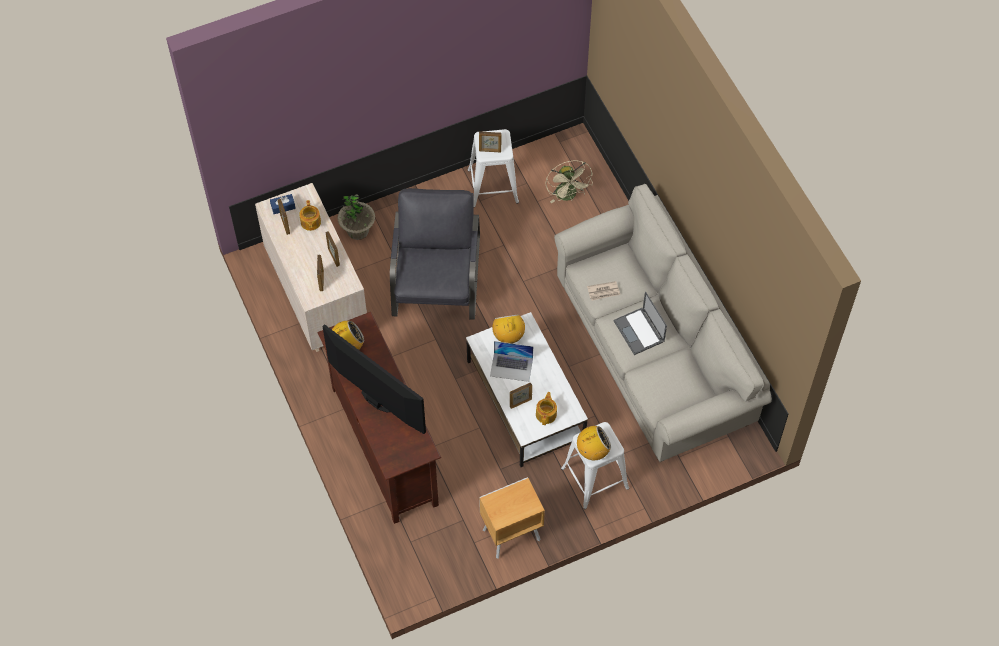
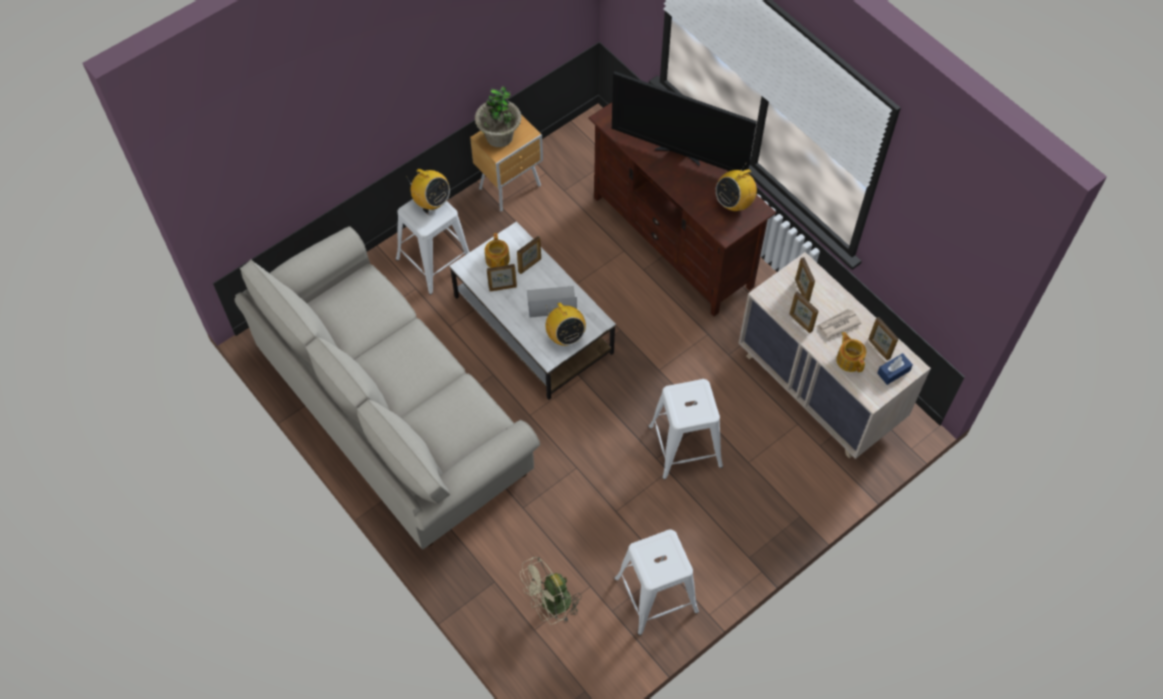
camera: 165 degrees right, 0 degrees up
(357, 230) = (807, 485): potted plant -> potted plant (499, 137)
(436, 278) = (685, 446): grey armchair -> white stool
(490, 150) = (662, 548): picture frame -> picture frame (502, 287)
(568, 196) = (550, 605): beige fan -> beige fan turned 90 degrees counterclockwise
(592, 451) = (431, 202): radio -> radio turned 105 degrees counterclockwise
(603, 292) = (461, 401): newspaper -> newspaper (838, 324)
(639, 331) = (407, 365): laptop -> none

